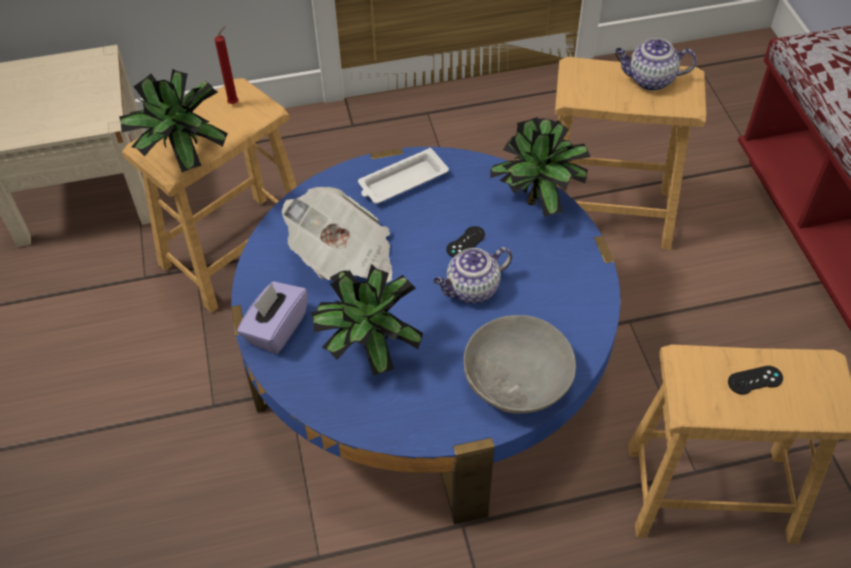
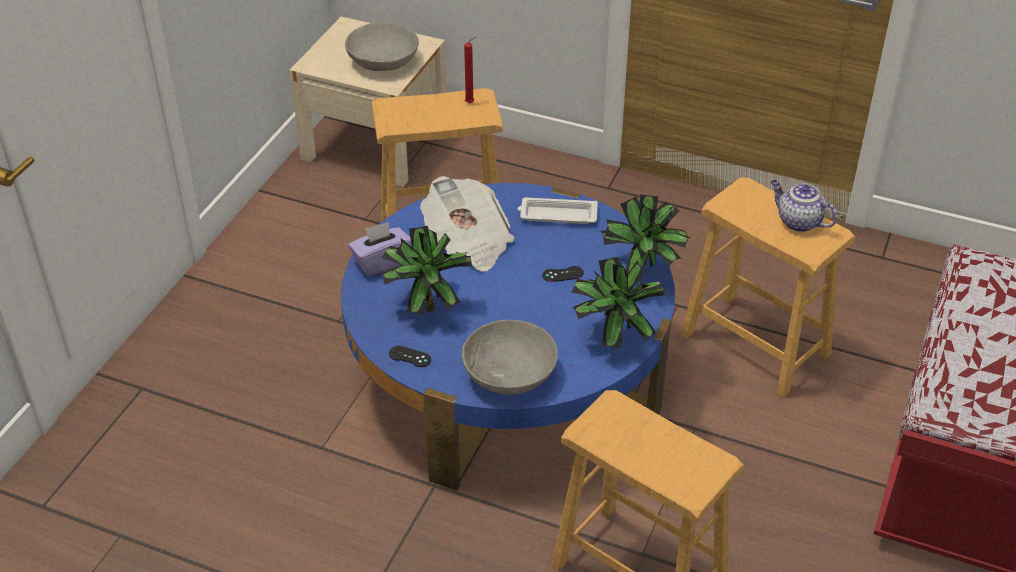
camera: 35 degrees right, 10 degrees down
(73, 98) = (383, 62): none -> grey bowl
(182, 161) = (401, 123): potted plant -> potted plant (612, 337)
(471, 290) = (536, 305): teapot -> none
(755, 380) = (652, 442): black game controller -> black game controller (410, 357)

